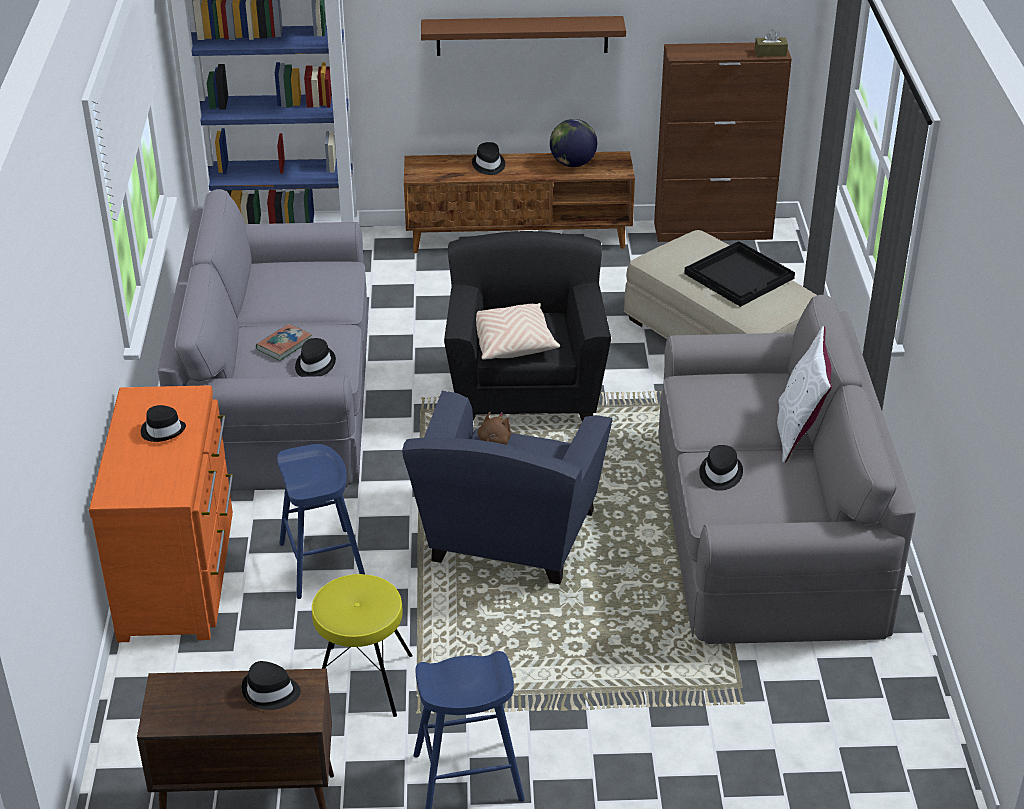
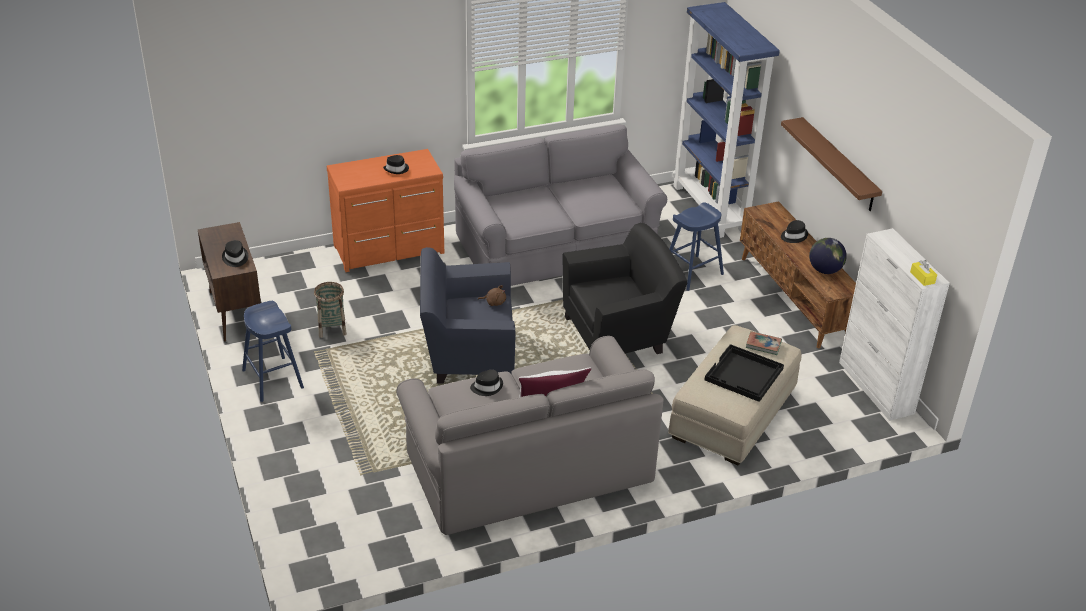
camera: 70 degrees right, 0 degrees up
(284, 345) = (532, 203): book -> book (763, 345)
(314, 365) = (519, 217): black hat -> none
(322, 563) = (418, 293): blue stool -> blue stool (692, 273)
(362, 681) = (332, 328): yellow stool -> basket
(511, 343) = (600, 290): beige pillow -> none
(713, 231) = (876, 388): brown cabinet -> white cabinet
(770, 53) = (922, 277): brown tissue box -> yellow tissue box

